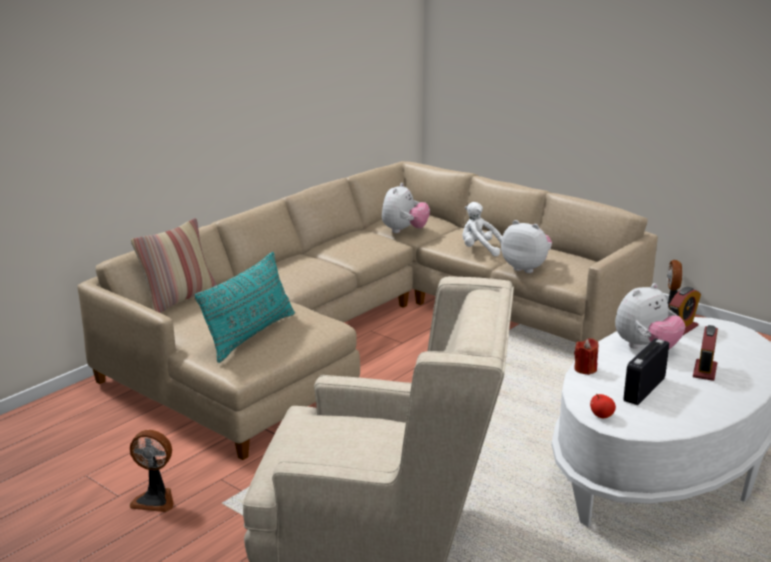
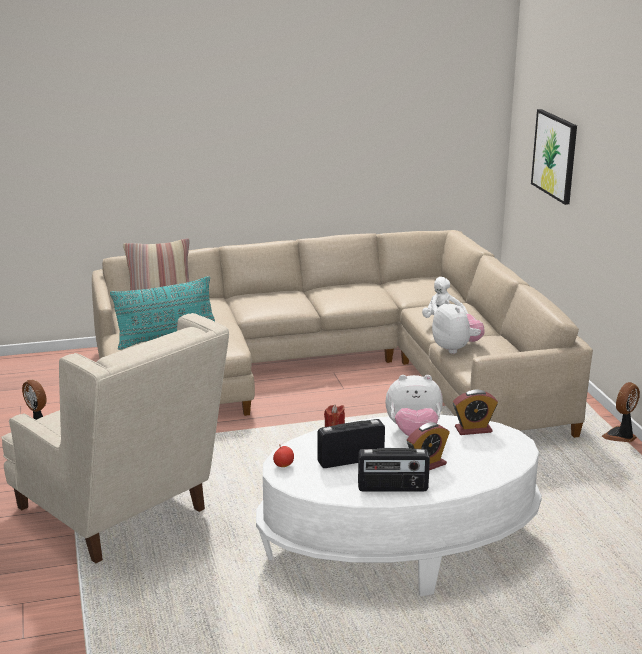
camera: 35 degrees right, 0 degrees up
(404, 231) = (406, 292): plush toy -> none
(511, 67) = (555, 155): none -> picture
(718, 401) = (392, 488): none -> radio

